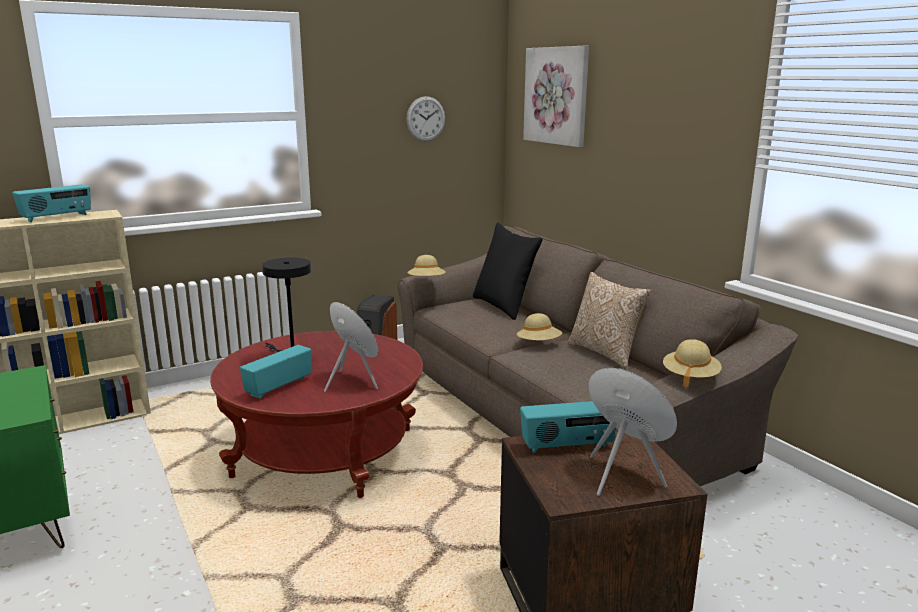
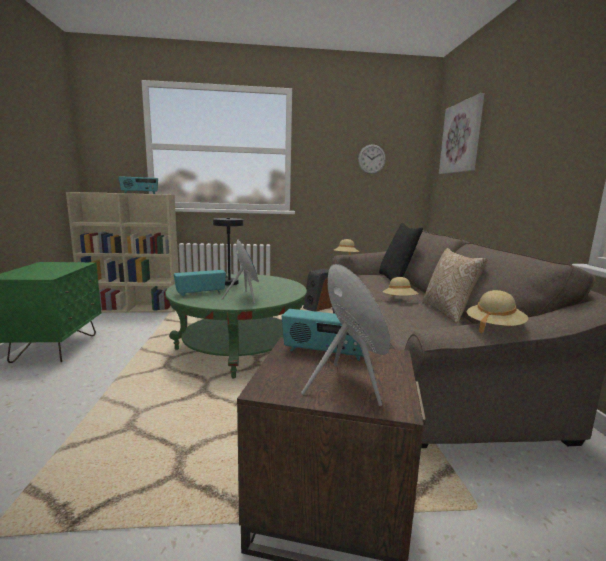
camera: 25 degrees right, 5 degrees down
(324, 453) = (239, 349): red coffee table -> green coffee table

